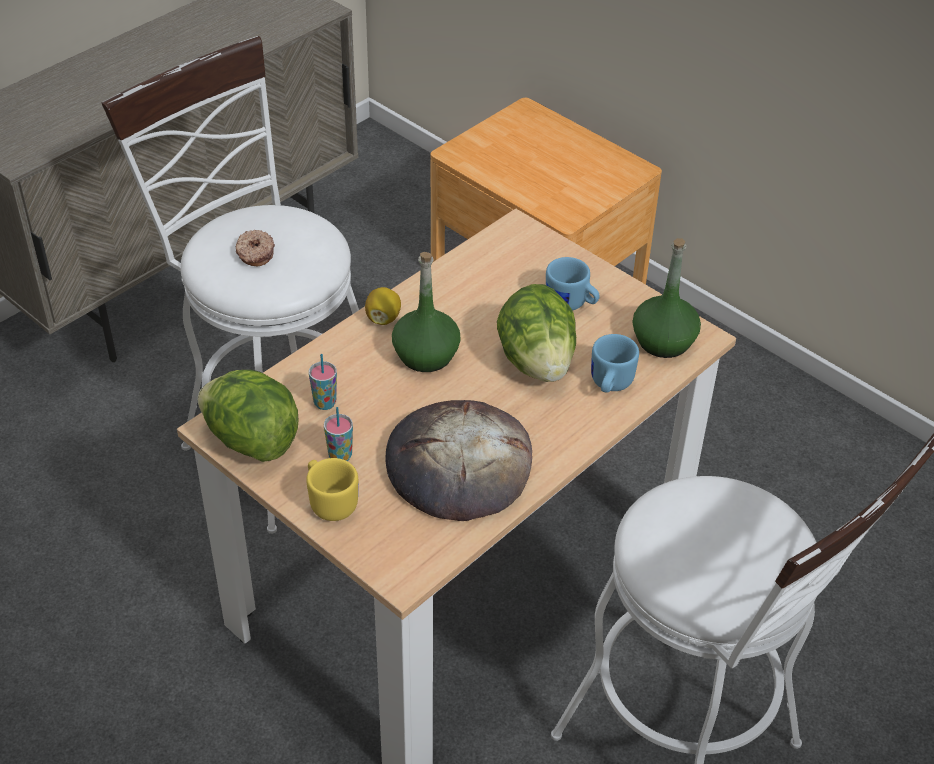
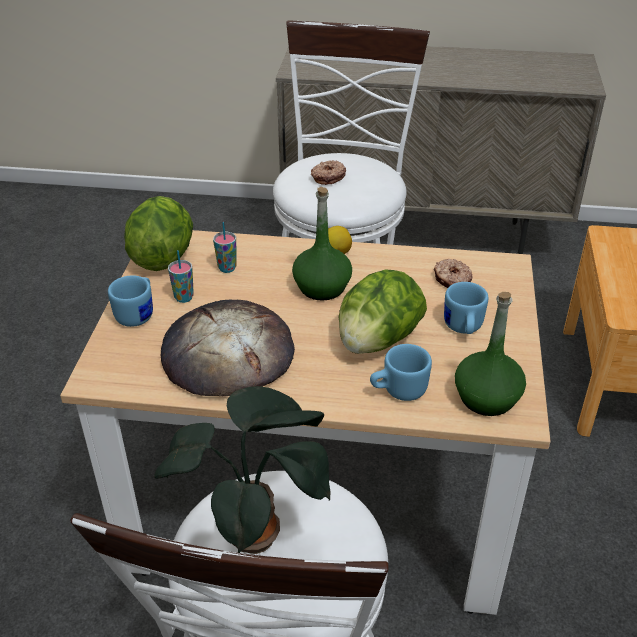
camera: 55 degrees right, 5 degrees down
(330, 501) = (138, 313): yellow mug -> blue mug
(502, 272) = (452, 280): none -> donut
(700, 548) = (257, 532): none -> potted plant

